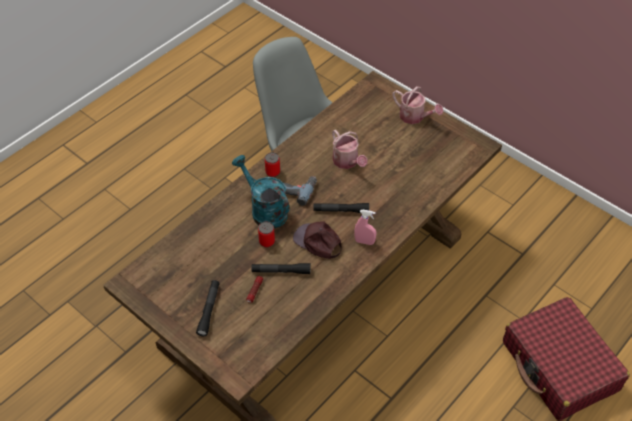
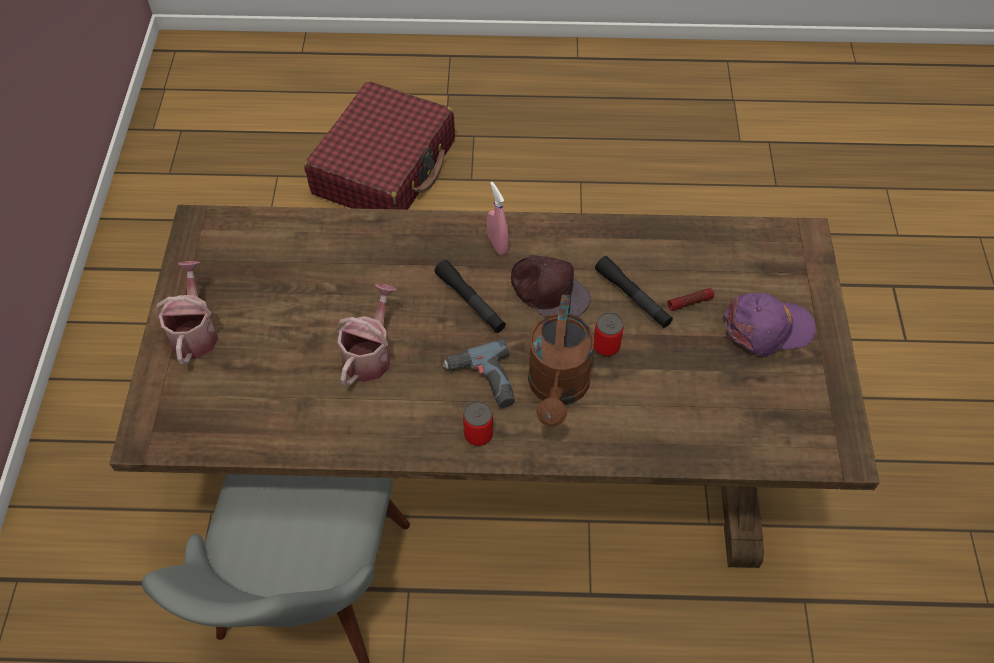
camera: 130 degrees left, 5 degrees up
(209, 310) = (767, 328): black flashlight -> purple cap
(264, 210) = (558, 389): turquoise watering can -> brown watering can
(317, 242) = (549, 291): brown cap -> brown cap turned 45 degrees counterclockwise

